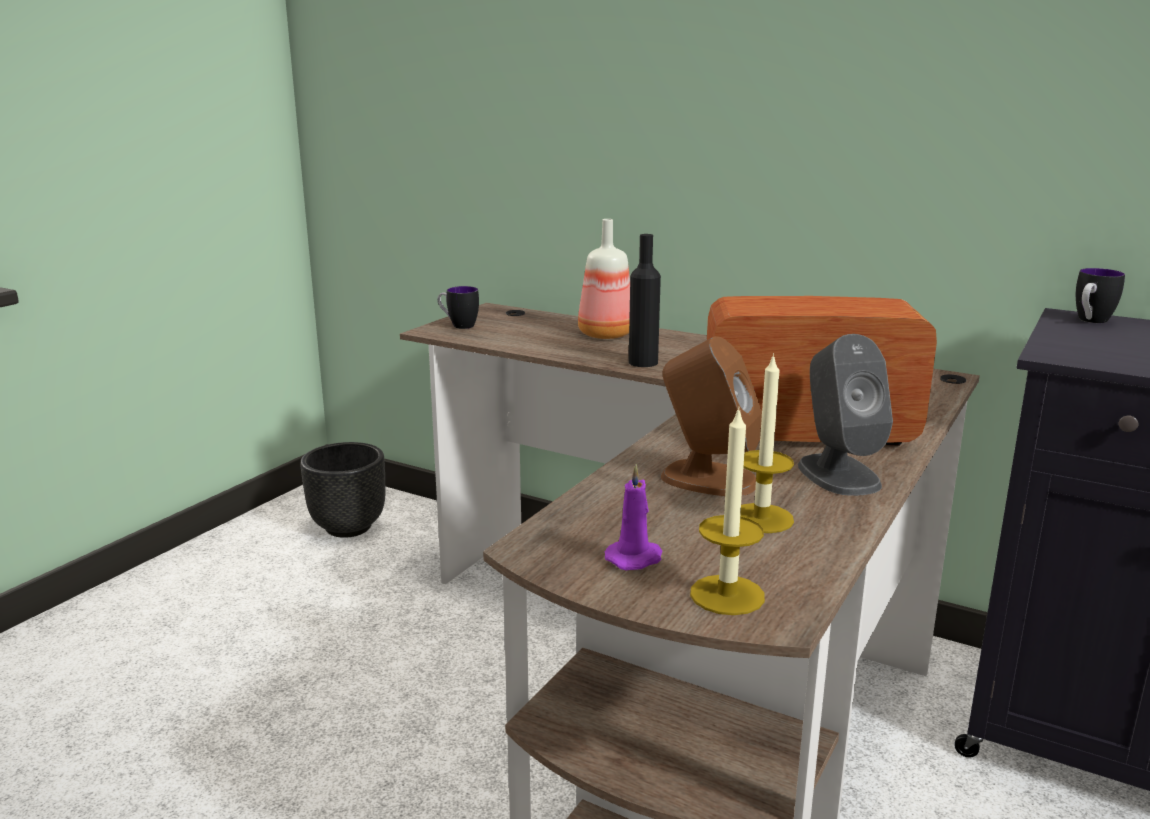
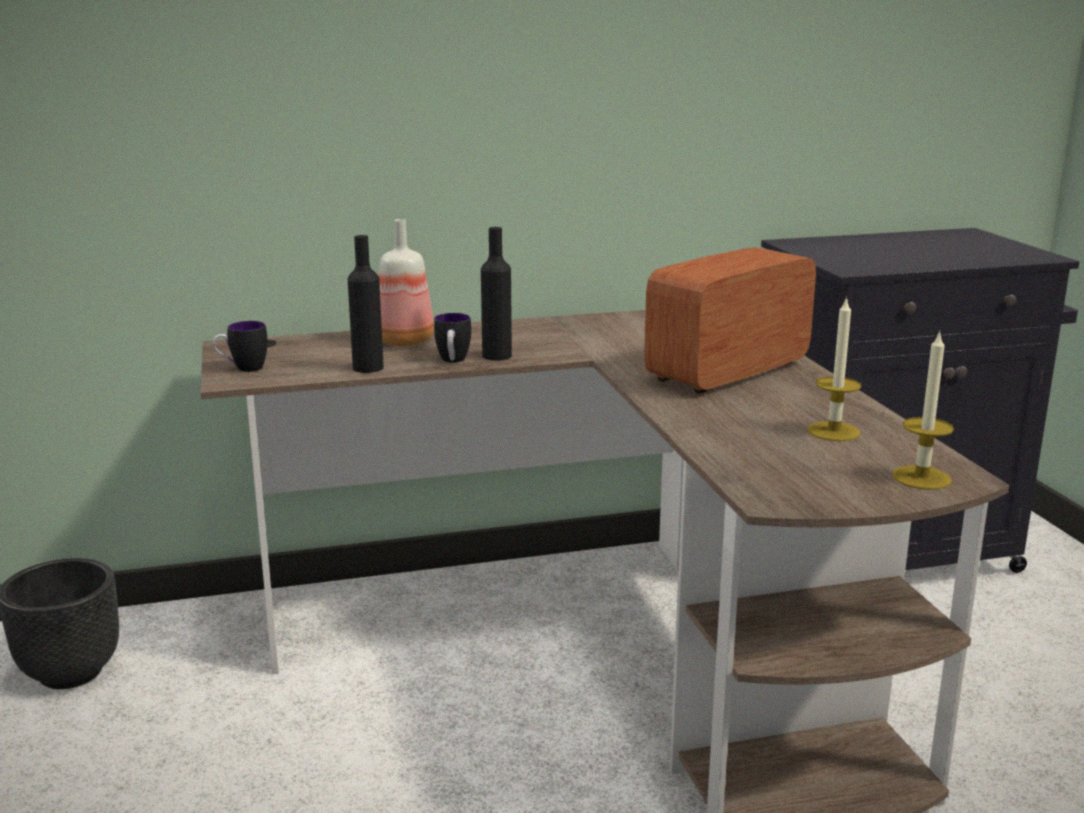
camera: 45 degrees left, 0 degrees up
(532, 346) = (368, 368): none -> black bottle
(635, 558) = (835, 480): purple candle -> none
(707, 479) = (750, 420): brown speaker -> none
(838, 474) = (805, 391): grey speaker -> none
(1090, 321) = (808, 244): mug -> mug (452, 361)

